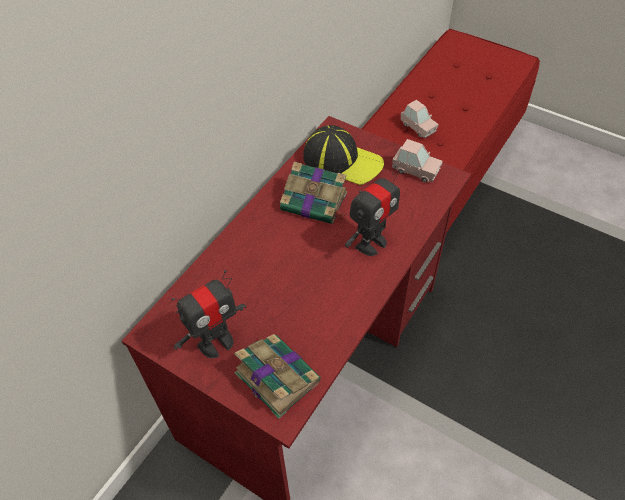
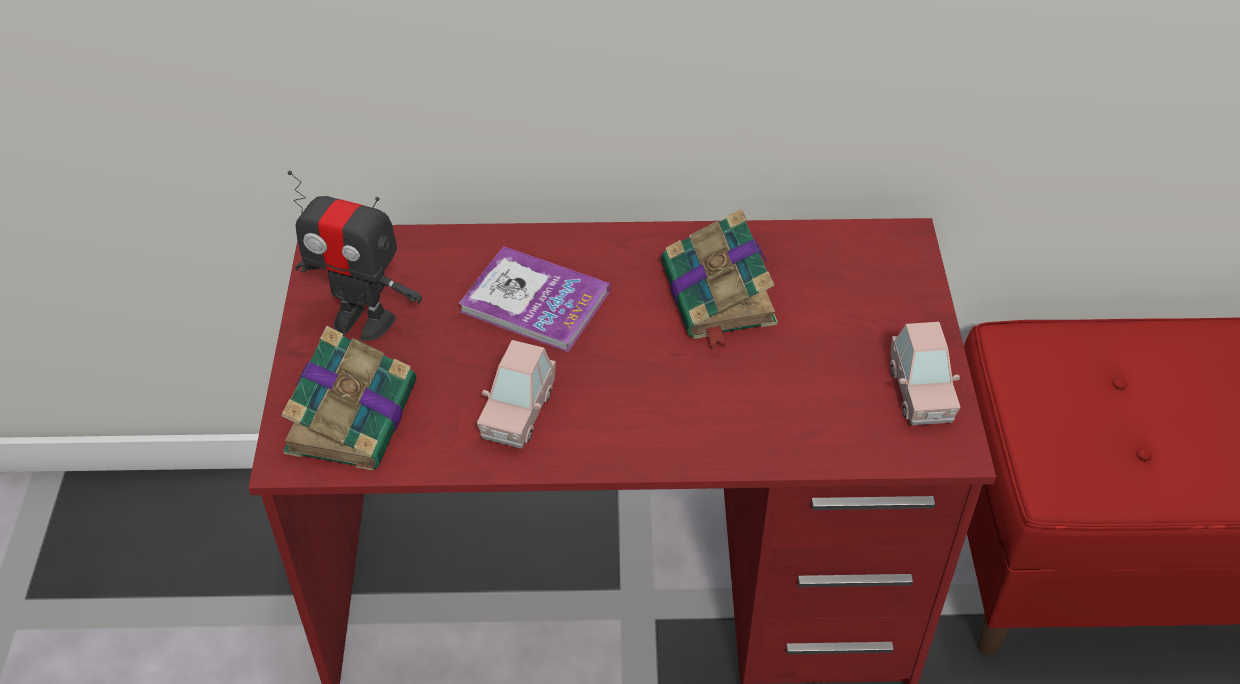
camera: 55 degrees right, 5 degrees down
(263, 267) = (535, 302): none -> book
(342, 161) = (843, 285): cap -> none
(371, 243) = (695, 407): toy robot -> none
(418, 127) = (1143, 399): pink toy car -> pink toy car (518, 412)

